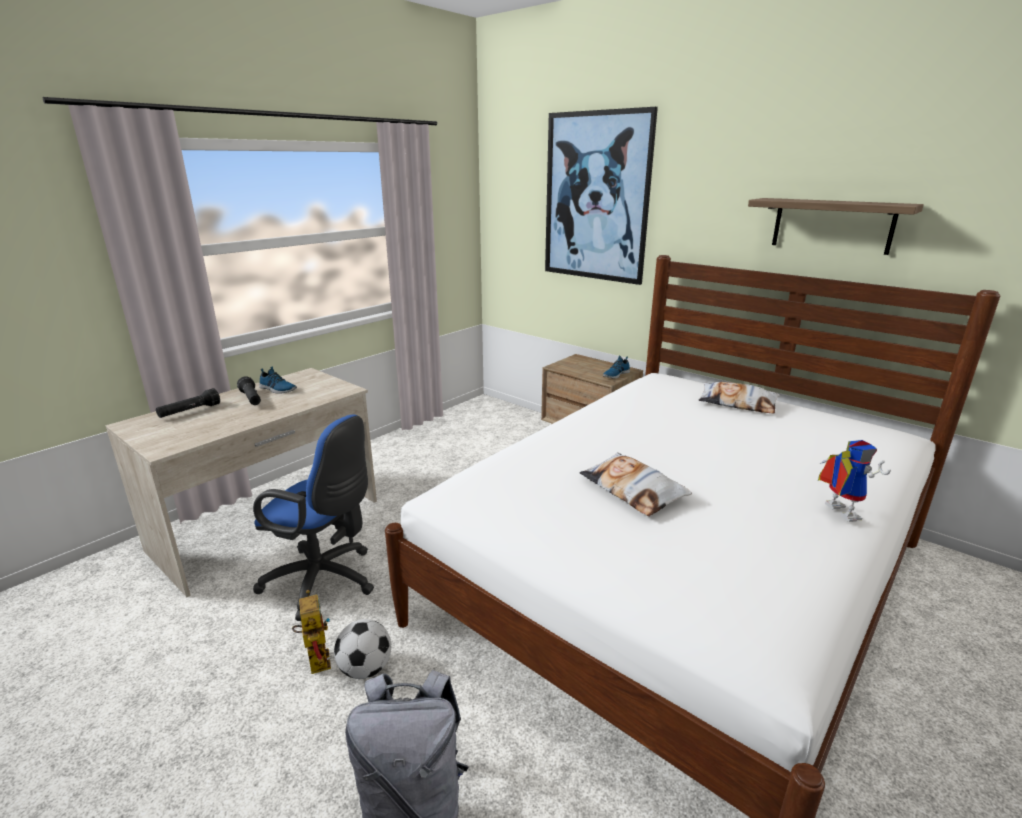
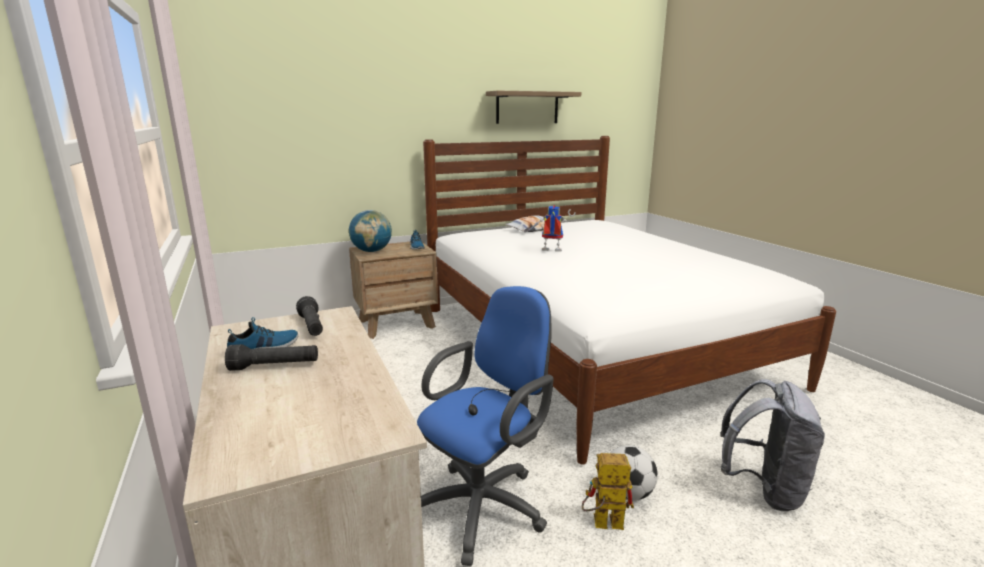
camera: 65 degrees left, 5 degrees down
(190, 411) = (252, 413): black flashlight -> black flashlight (312, 326)
(575, 363) = (372, 251): none -> globe
(596, 198) = (344, 95): picture -> none
(633, 490) = (633, 267): pillow -> none
(835, 511) = (673, 243): toy robot -> toy robot (549, 251)

